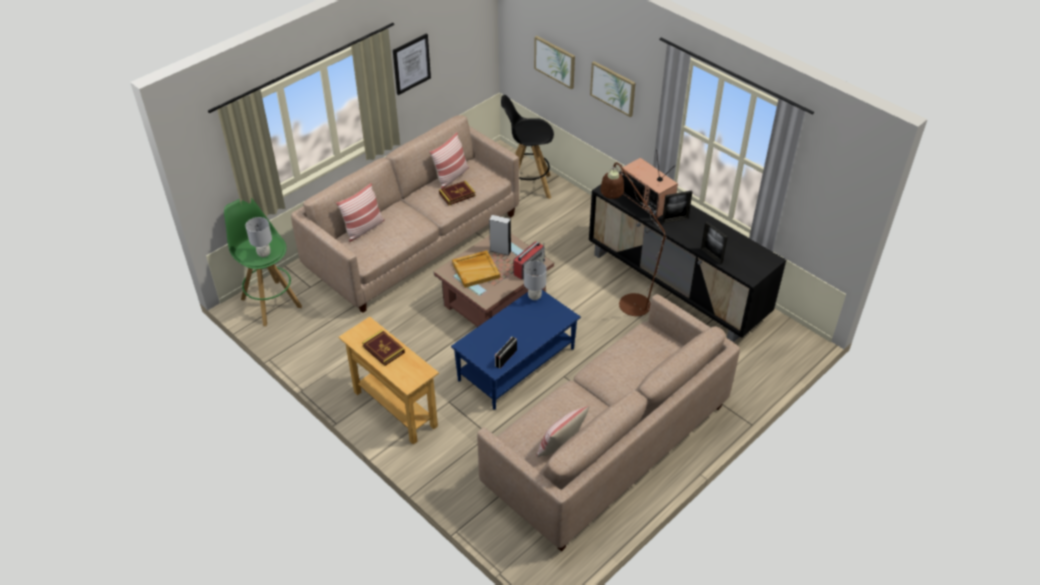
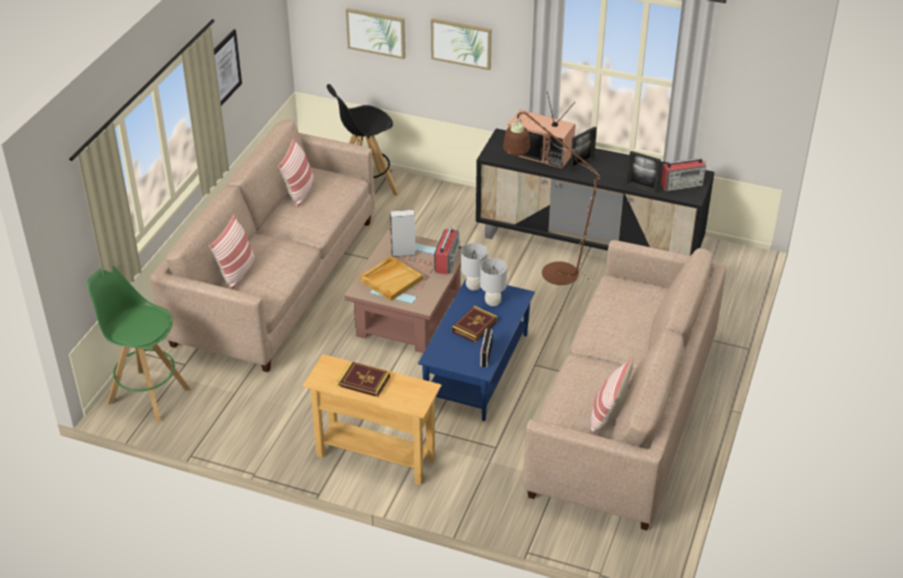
camera: 25 degrees left, 5 degrees down
(264, 254) = (150, 327): grey table lamp -> grey table lamp (493, 302)
(457, 194) = (320, 208): book -> book (474, 326)
(749, 263) = (682, 184): none -> radio

